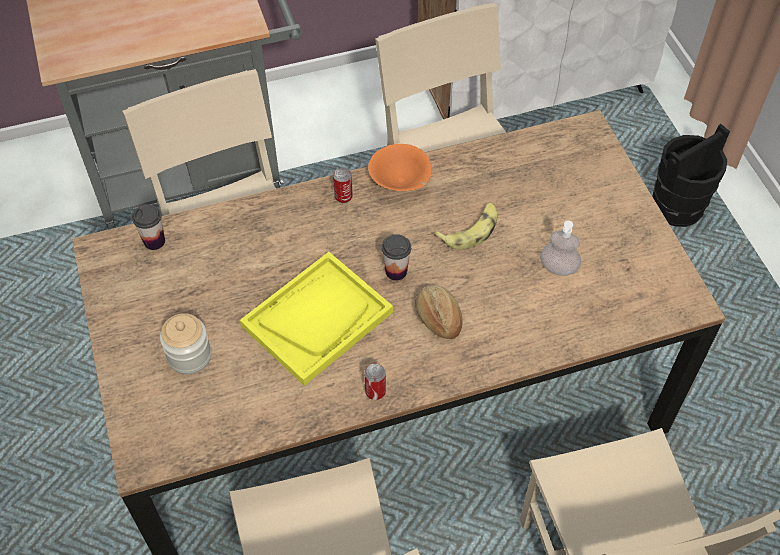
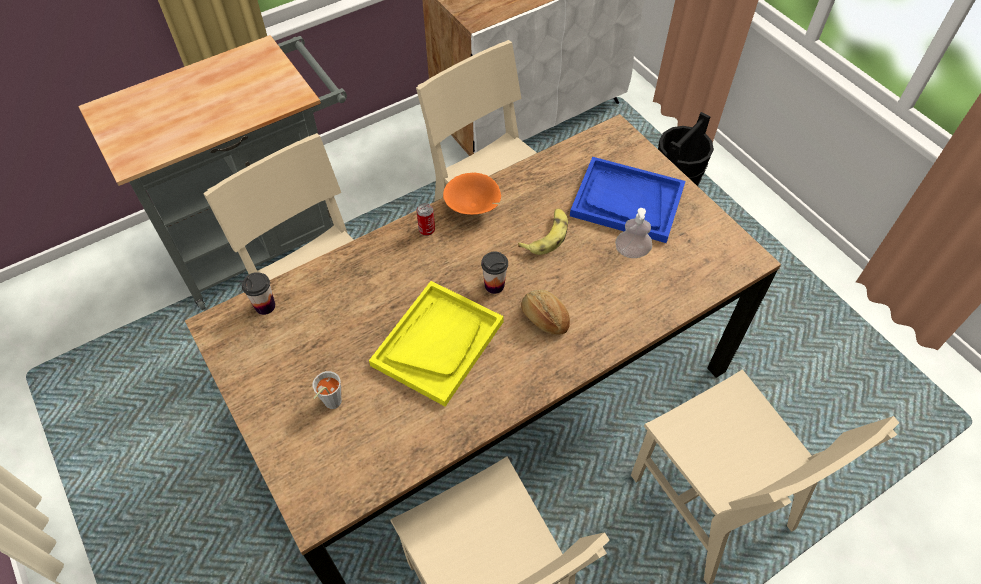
camera: 15 degrees left, 0 degrees up
(189, 356) = (330, 404): jar -> grey cup
(375, 392) = (511, 397): can -> none
(572, 211) = (627, 201): none -> blue tray

